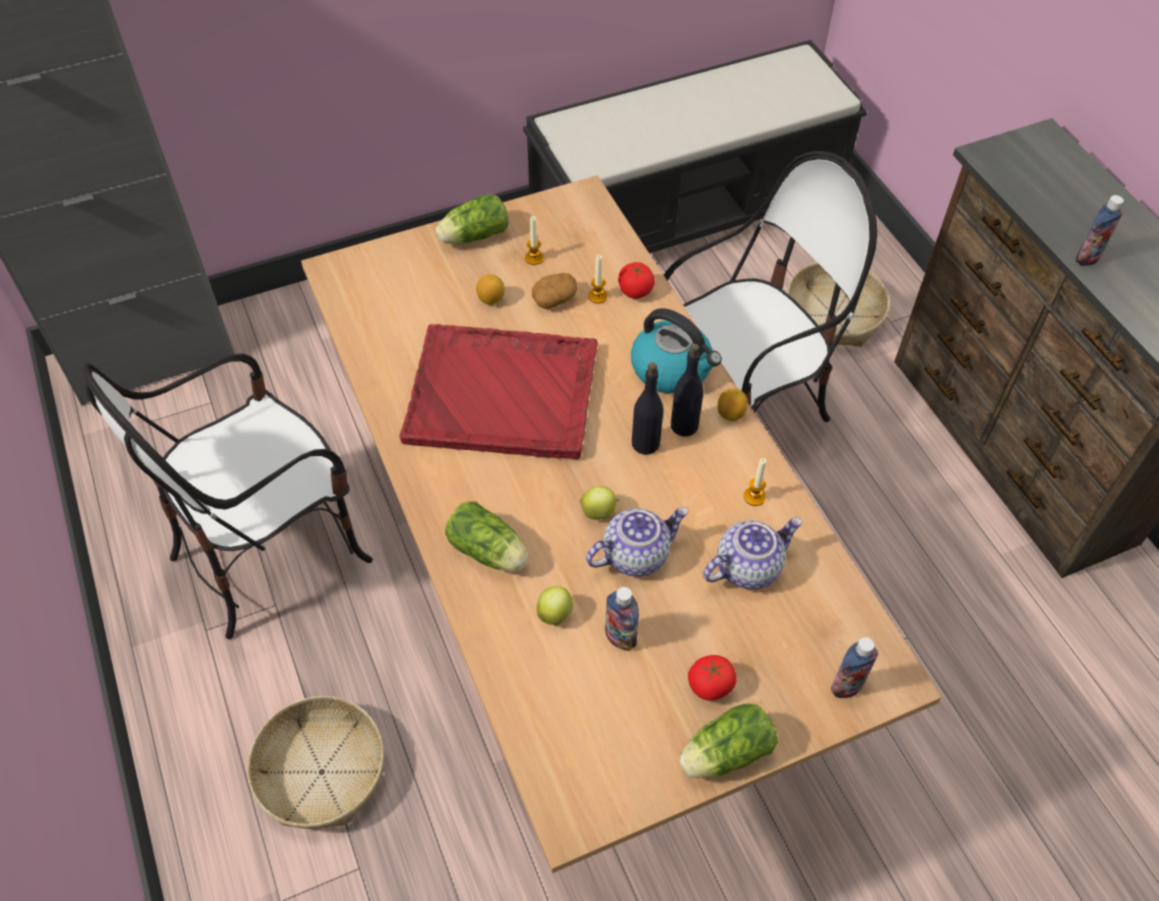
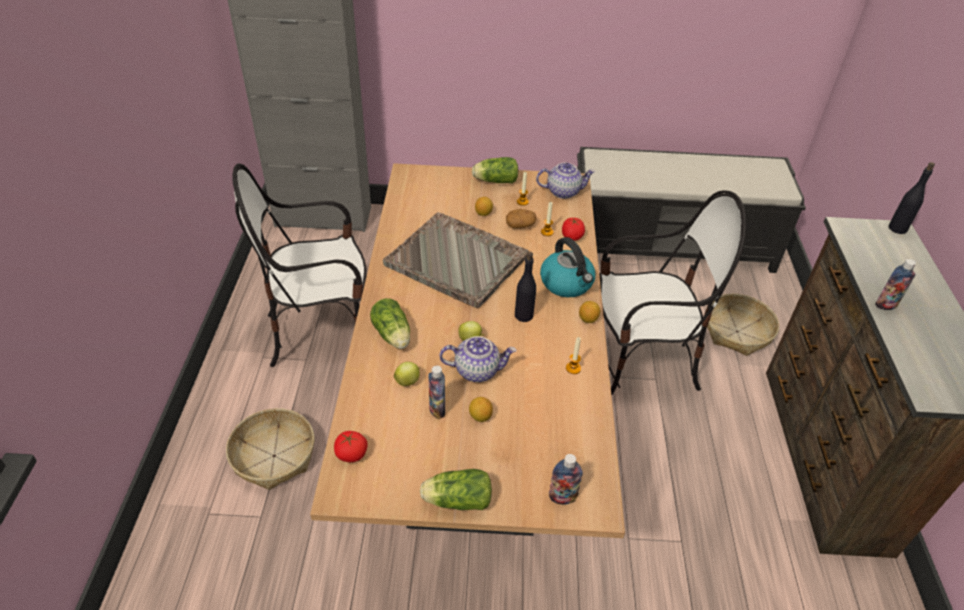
camera: 25 degrees right, 10 degrees down
(504, 394) = (457, 261): red tray -> grey tray
(681, 621) = (480, 417): none -> lemon
(684, 425) = (554, 314): black bottle -> black bottle (897, 228)
(710, 685) = (474, 459): tomato -> tomato (351, 454)
(747, 566) = (542, 404): teapot -> teapot (563, 191)

